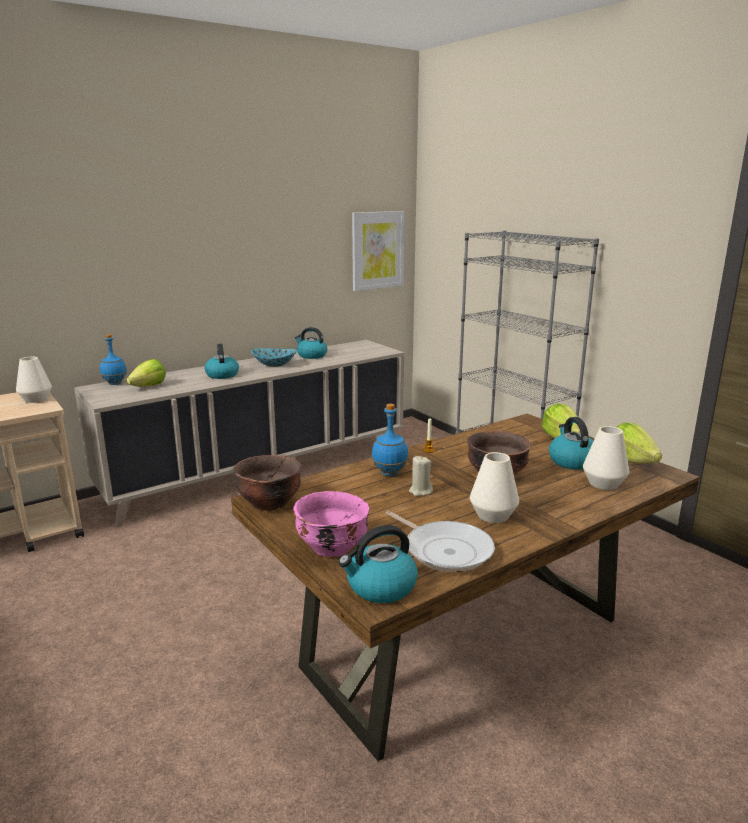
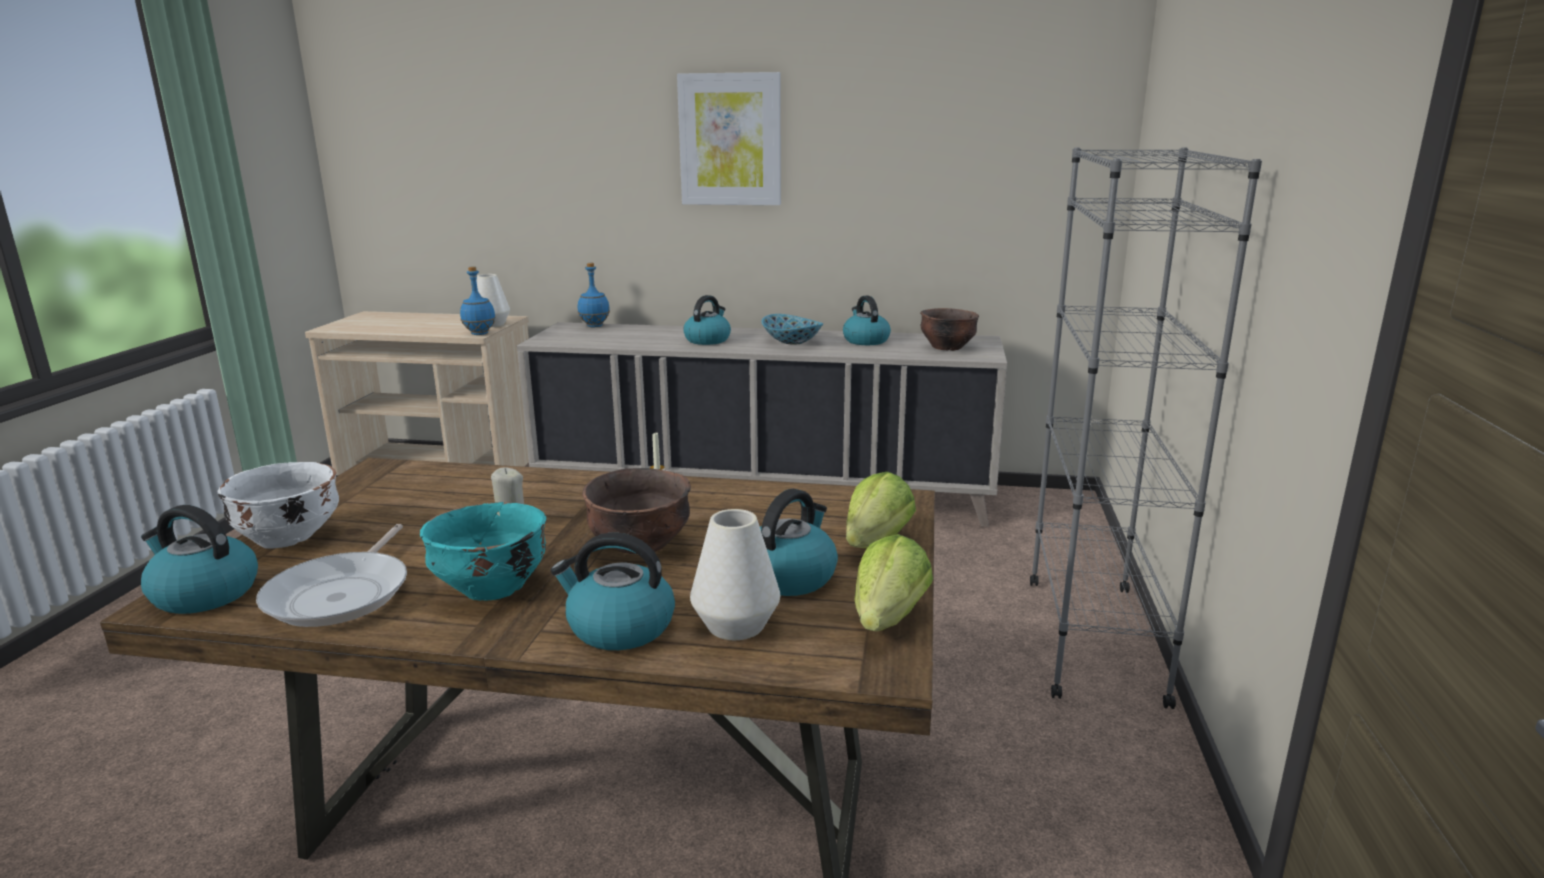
camera: 45 degrees right, 0 degrees up
(149, 386) = (612, 335): lettuce -> none
(268, 503) = (372, 475): brown bowl -> brown bowl (946, 347)
(331, 547) = (288, 537): pink bowl -> white bowl
(377, 250) = (1044, 184): picture -> picture (730, 140)
(389, 473) = (543, 493): blue bottle -> blue bottle (479, 334)
(493, 515) = (490, 587): white vase -> turquoise bowl
(576, 503) = (619, 628): none -> kettle

